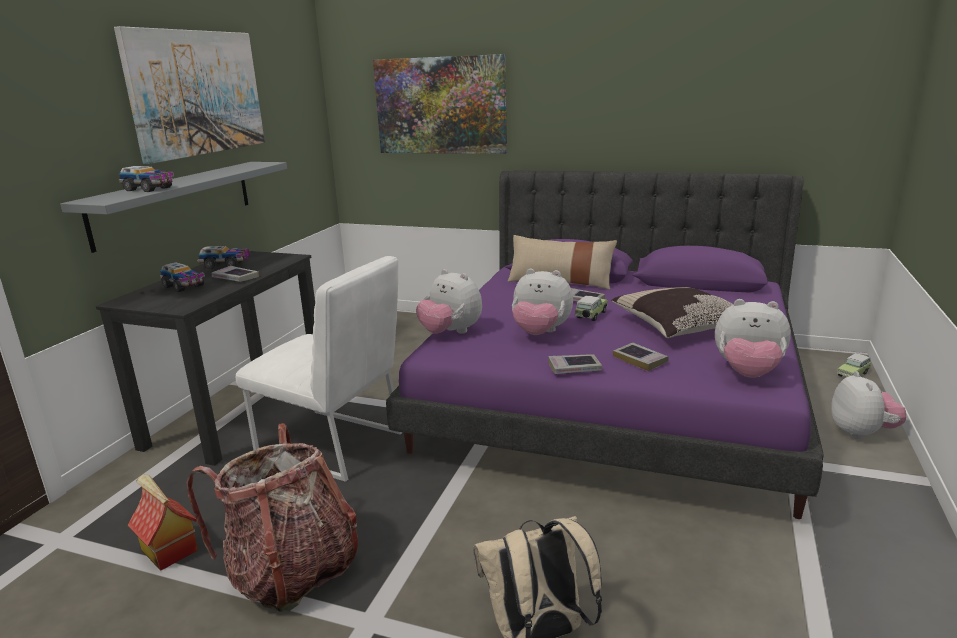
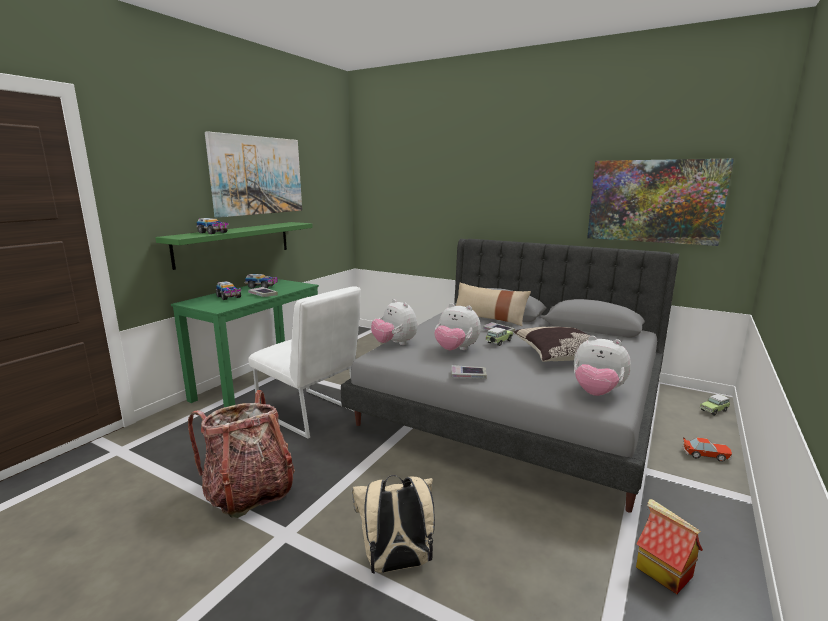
camera: 10 degrees right, 5 degrees down
(168, 550) = (179, 466): toy house -> toy house (662, 571)
(175, 202) = (234, 243): grey shelf -> green shelf
(240, 410) = (260, 384): black desk -> green desk
(440, 106) = (423, 192): picture -> picture (654, 201)
(613, 397) = (517, 405): purple bed -> grey bed
(640, 360) = (519, 375): book -> none
(861, 433) = (705, 455): plush toy -> toy car

